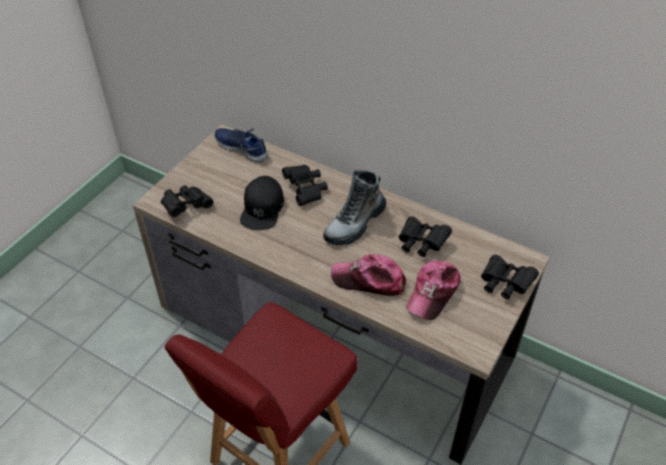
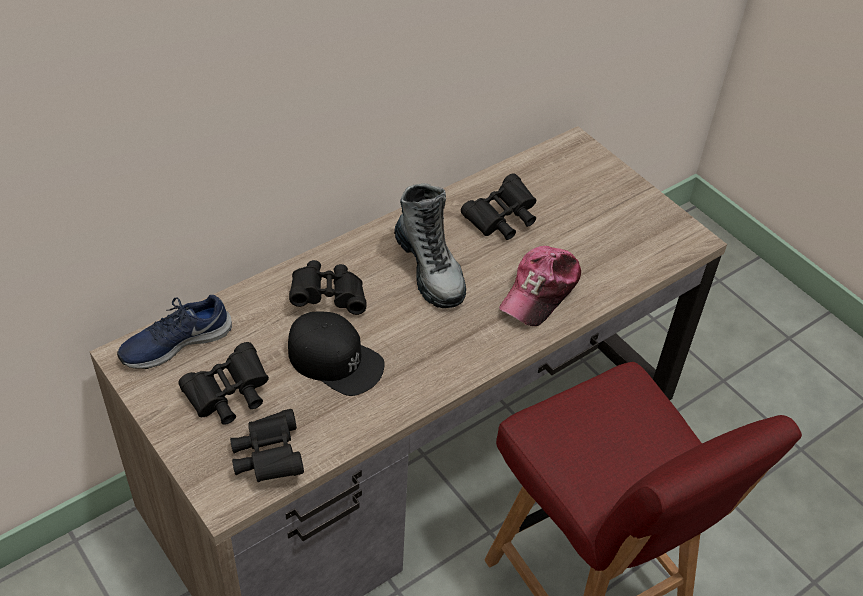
camera: 70 degrees left, 0 degrees up
(433, 293) = (589, 241): cap -> none
(504, 284) = (603, 177): black binoculars -> black binoculars (228, 396)

